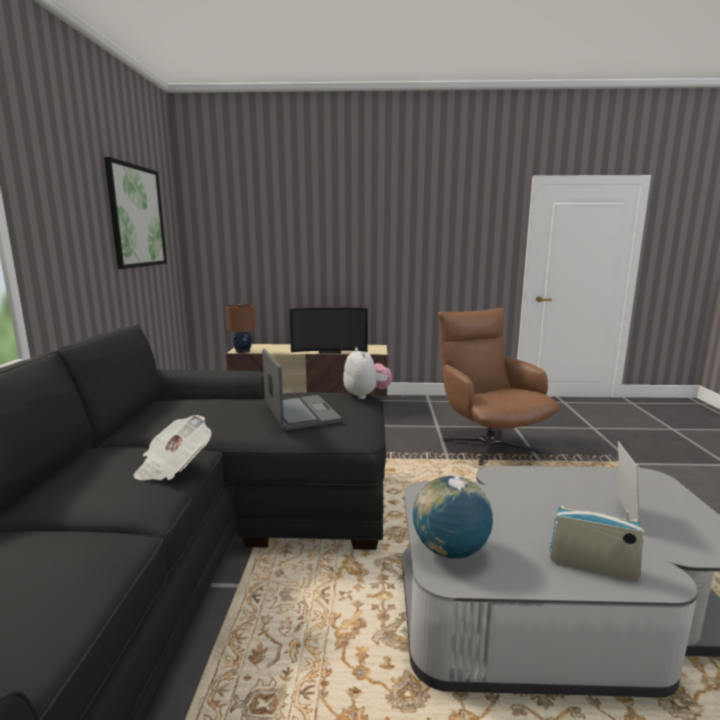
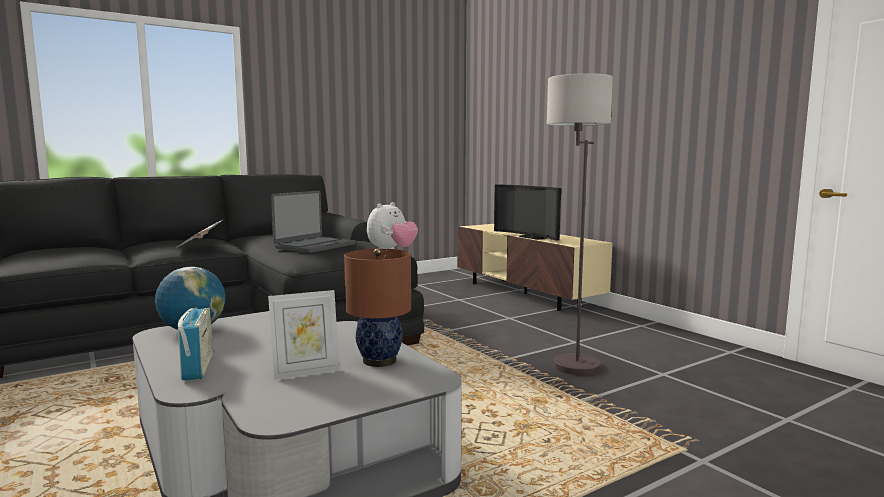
camera: 55 degrees right, 5 degrees down
(137, 216) = (394, 98): picture -> none
(242, 351) = (473, 227): brown table lamp -> brown table lamp (379, 360)
(489, 446) = (571, 371): brown armchair -> grey floor lamp

